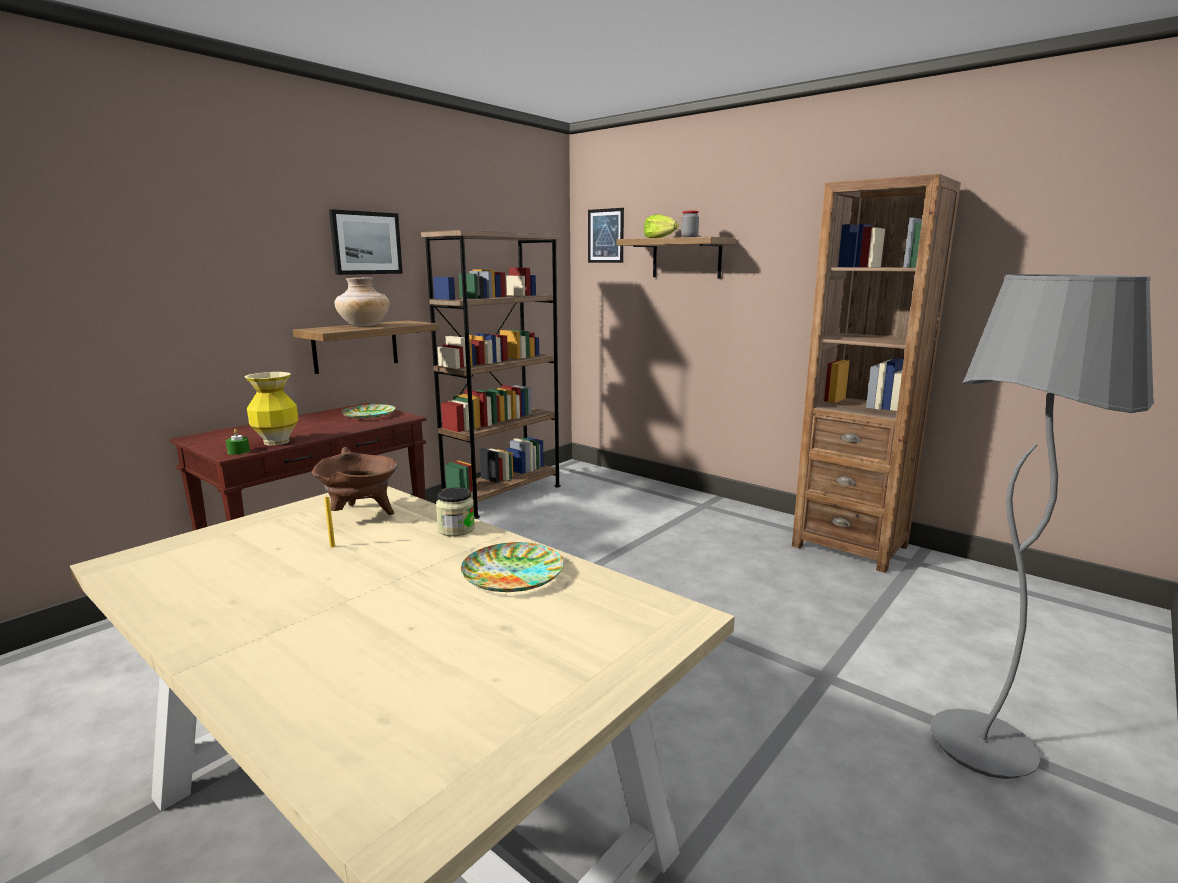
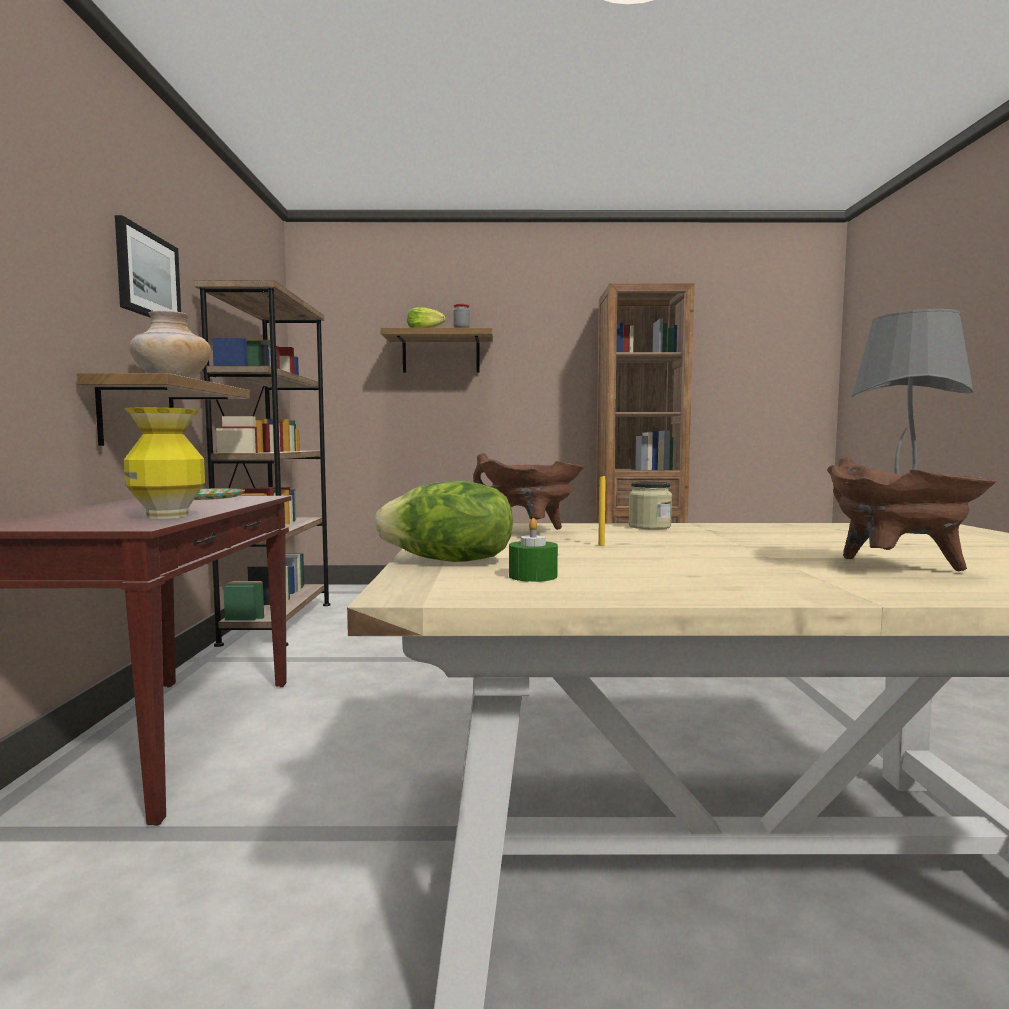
camera: 40 degrees left, 10 degrees down
(214, 538) = (449, 561): none -> lettuce
(238, 451) = (142, 524): green candle -> green candle (533, 576)
(337, 651) = (897, 569): none -> brown cooking pot
(513, 573) = (791, 531): plate -> none
(605, 236) = (339, 330): picture -> none

